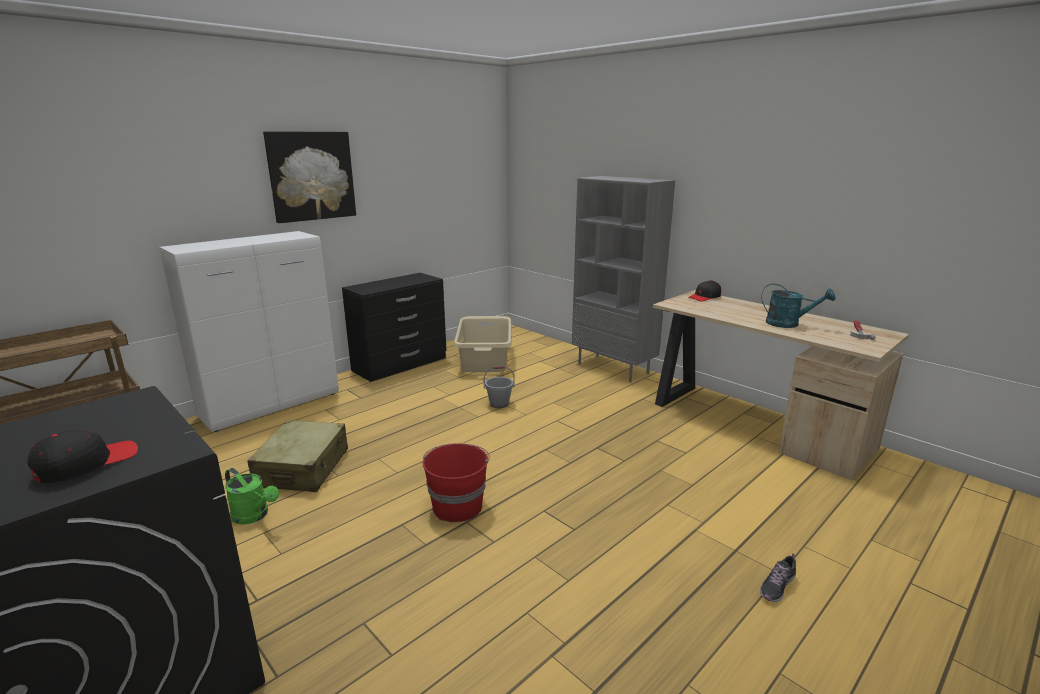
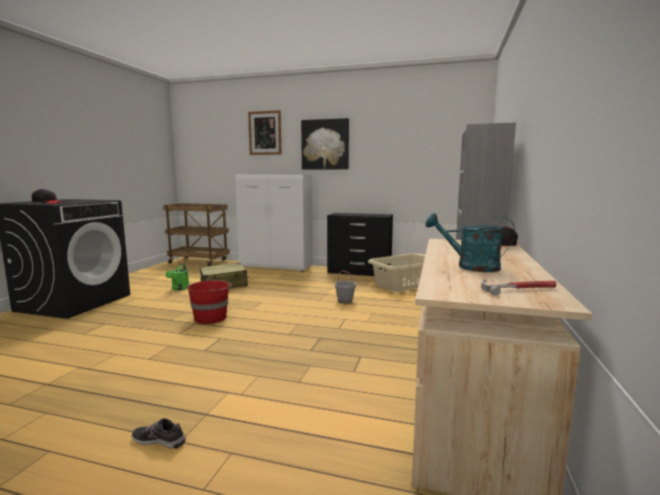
camera: 60 degrees right, 10 degrees down
(182, 155) = (265, 133): none -> picture
(788, 324) = (470, 266): turquoise watering can -> turquoise watering can turned 120 degrees clockwise

